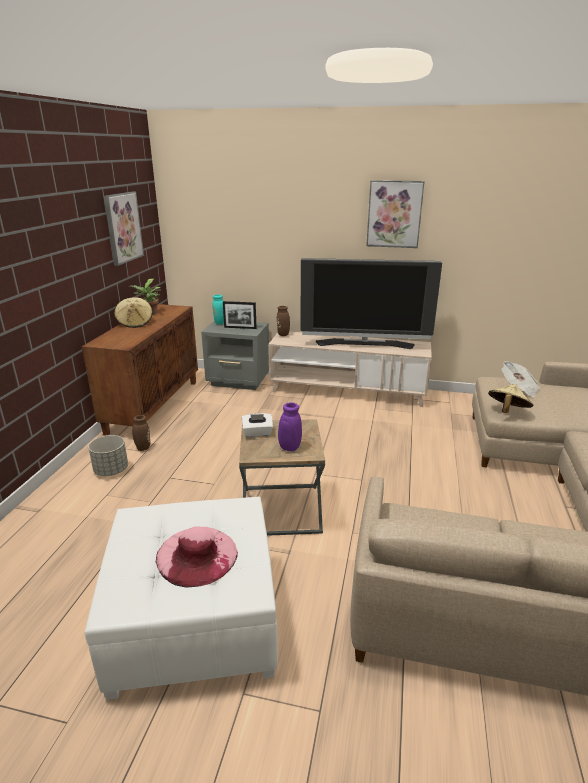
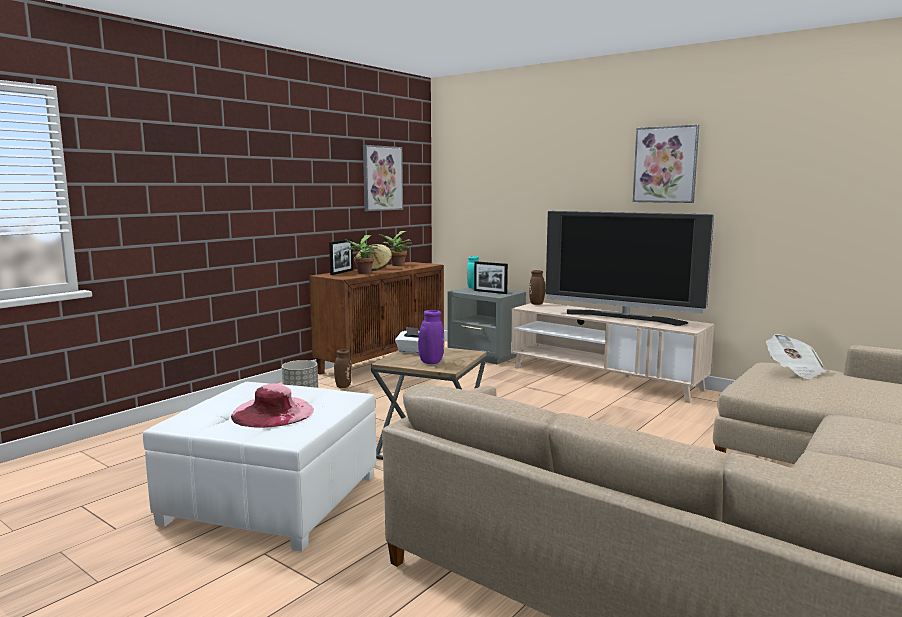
camera: 25 degrees right, 15 degrees down
(110, 335) = (342, 272): none -> picture frame
(133, 333) = (362, 273): none -> potted plant
(507, 411) = (751, 386): beige hat -> none

